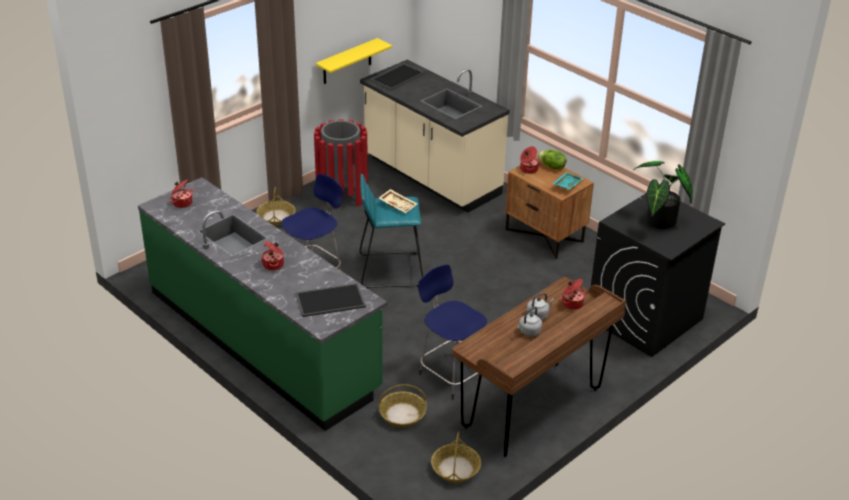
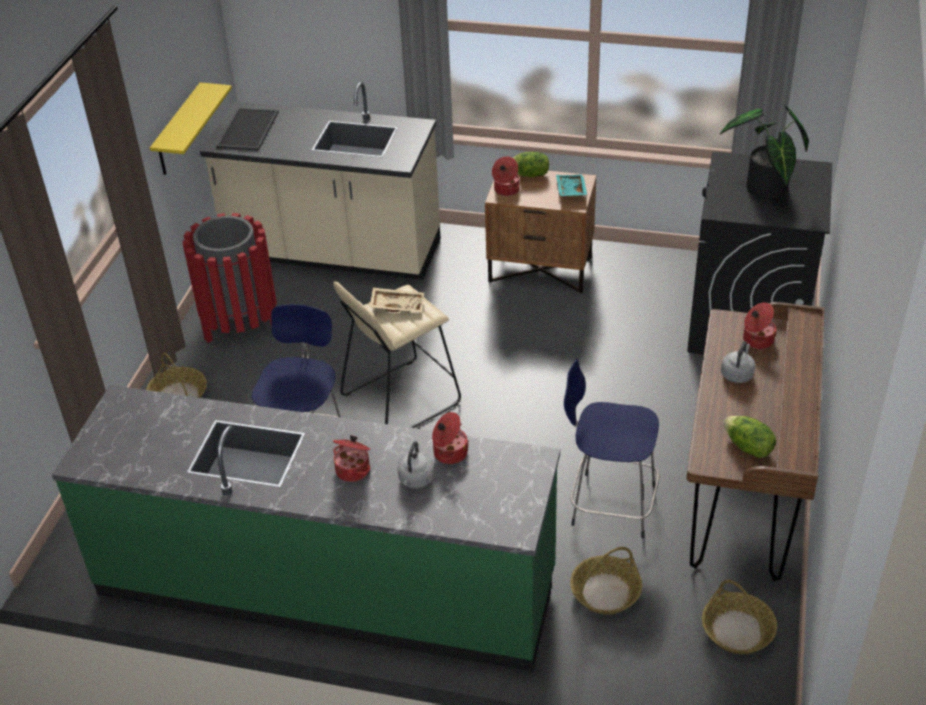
camera: 30 degrees left, 5 degrees up
(182, 203) = (120, 438): cooking pot -> cooking pot (449, 453)
(331, 299) = (485, 483): tray -> none
(390, 269) = (400, 399): turquoise stool -> beige stool
(499, 352) = (747, 447): none -> lettuce
(528, 332) = (751, 402): grey kettle -> grey kettle (415, 481)

